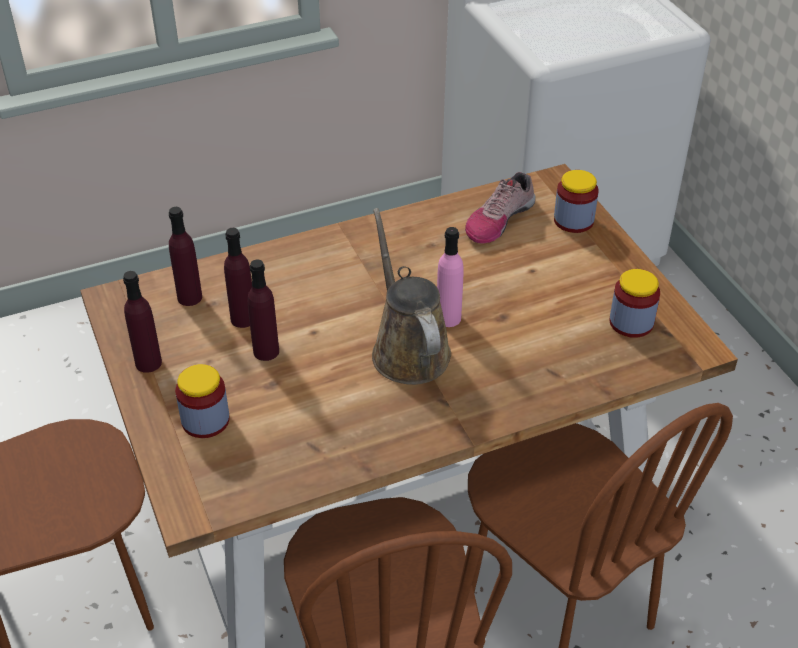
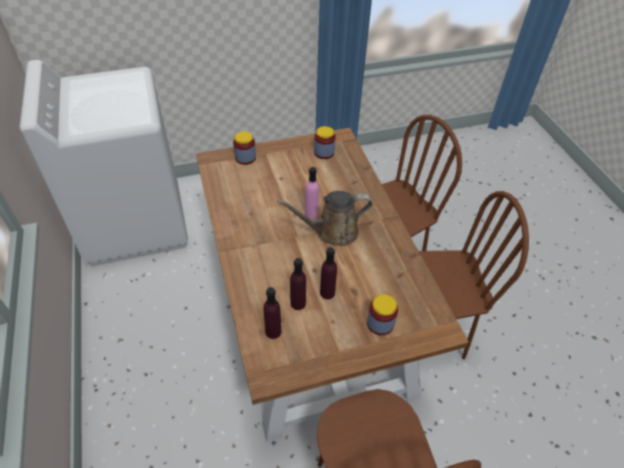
camera: 85 degrees left, 5 degrees up
(148, 363) = (331, 354): purple bottle -> none
(498, 219) = (236, 184): shoe -> none

